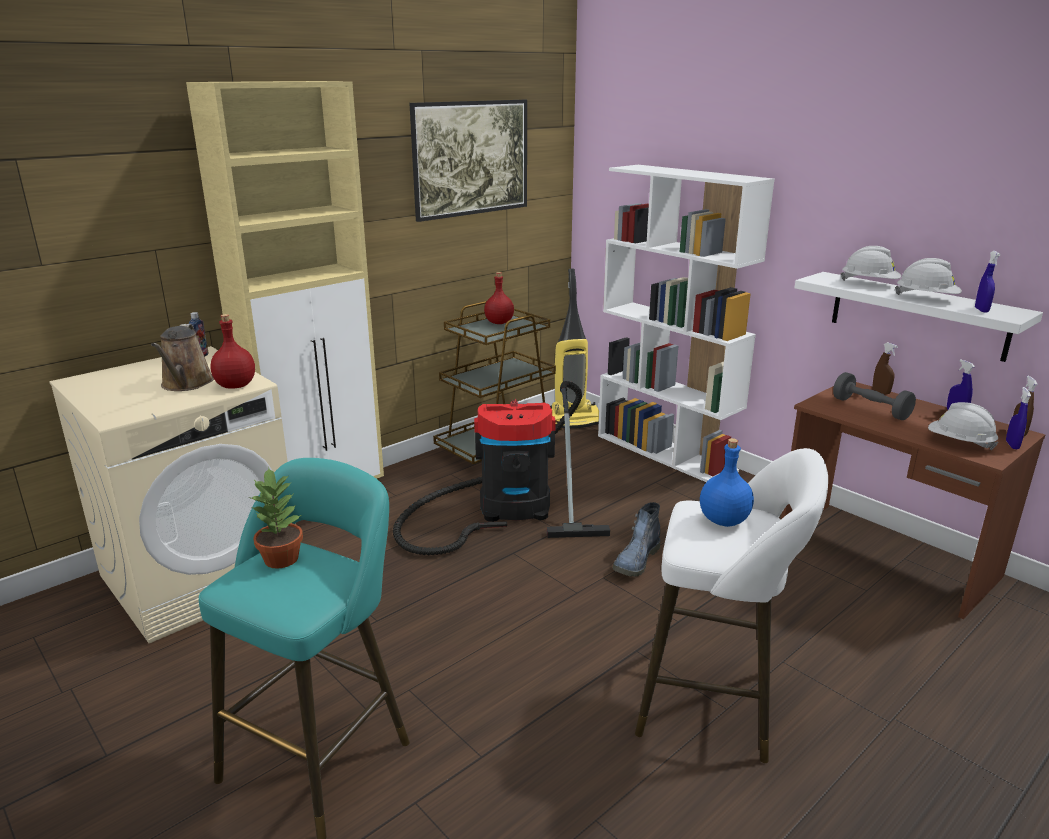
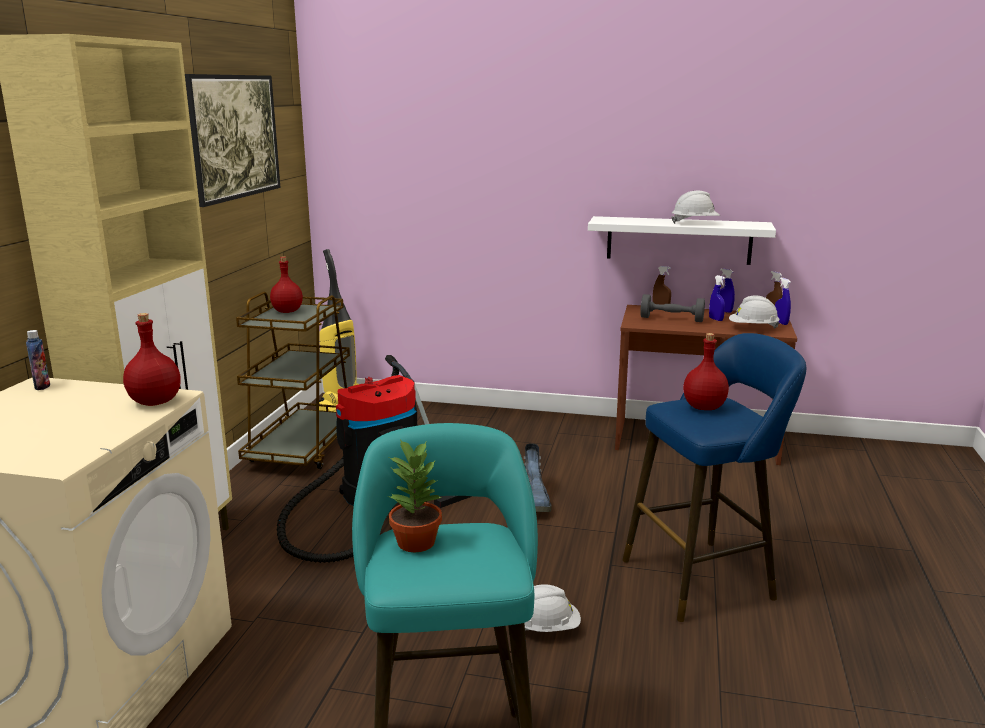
camera: 35 degrees left, 5 degrees down
(186, 384) = (85, 414): brown watering can -> none
(666, 453) = (462, 413): white bookcase -> none
(715, 704) = (704, 577): white stool -> blue stool
(723, 520) = (703, 407): blue bottle -> red bottle
(869, 284) = (641, 219): white hard hat -> white hard hat (546, 627)
(981, 310) = (739, 225): blue spray bottle -> blue spray bottle (716, 319)

